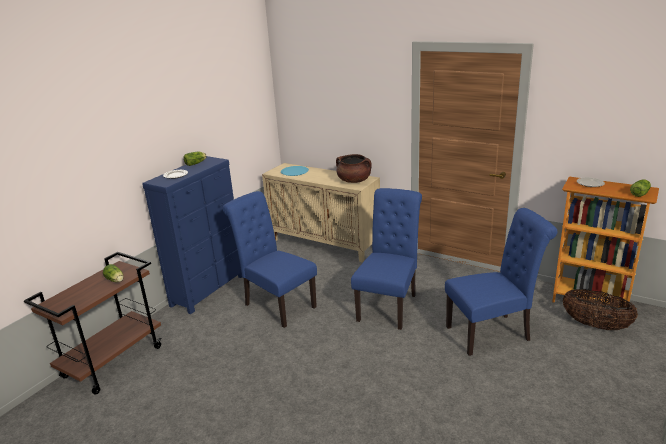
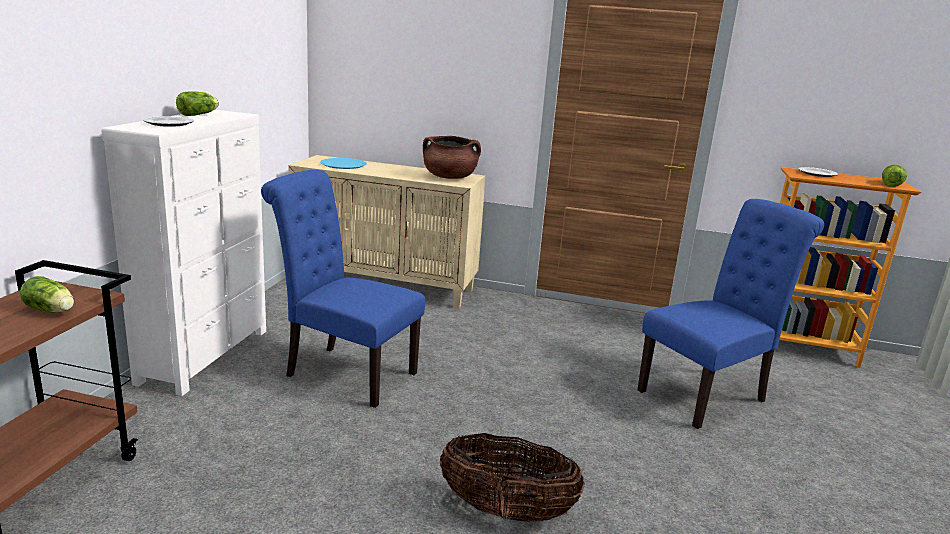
camera: 20 degrees left, 5 degrees down
(209, 290) = (207, 356): blue dresser -> white dresser
(389, 305) = (534, 365): blue chair -> none
(595, 325) = (831, 377): basket -> basket (506, 511)

